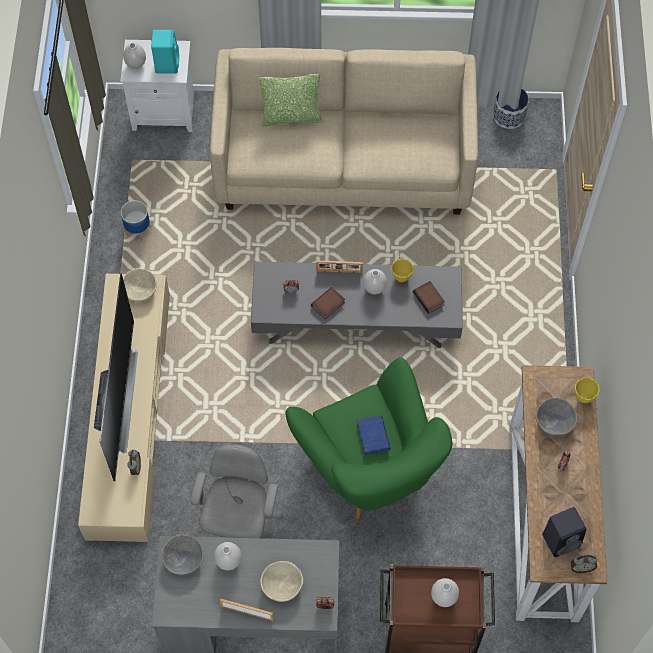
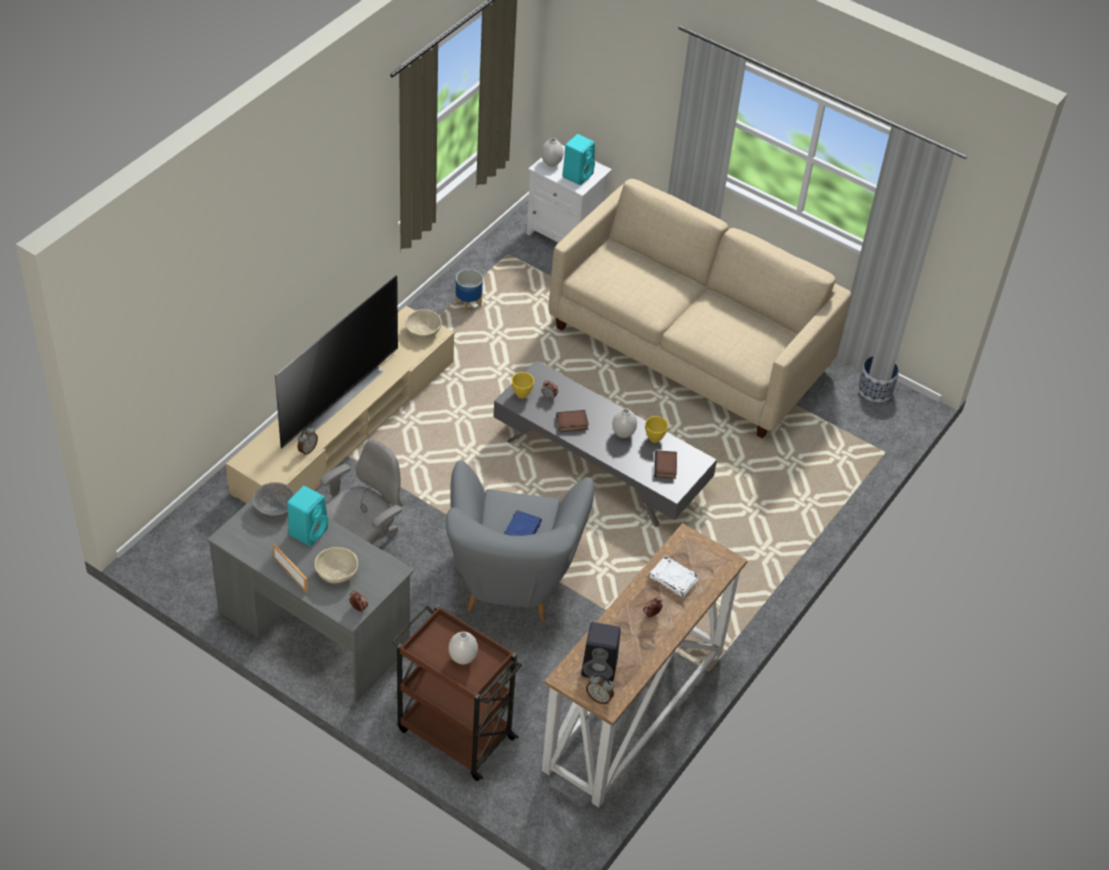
camera: 30 degrees right, 15 degrees down
(228, 561) = (309, 530): white vase -> turquoise speaker
(291, 117) = (653, 266): pillow -> none
(339, 272) = (603, 405): picture frame -> none
(369, 469) = (511, 581): green armchair -> grey armchair
(554, 421) = (673, 579): grey bowl -> white book
(583, 397) = (717, 576): yellow bowl -> yellow bowl (522, 394)

